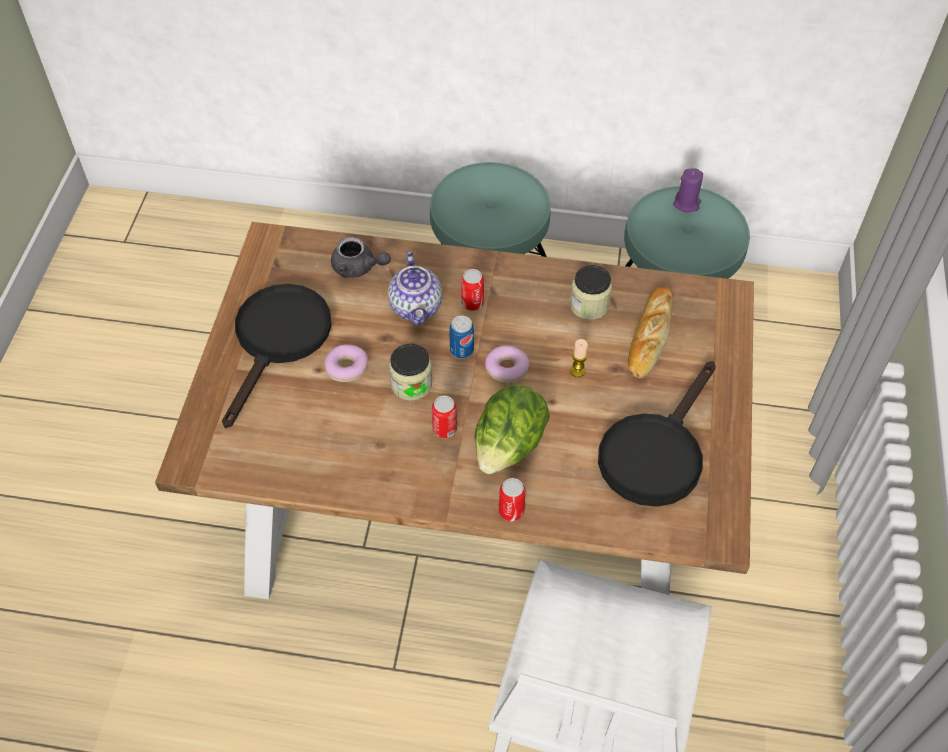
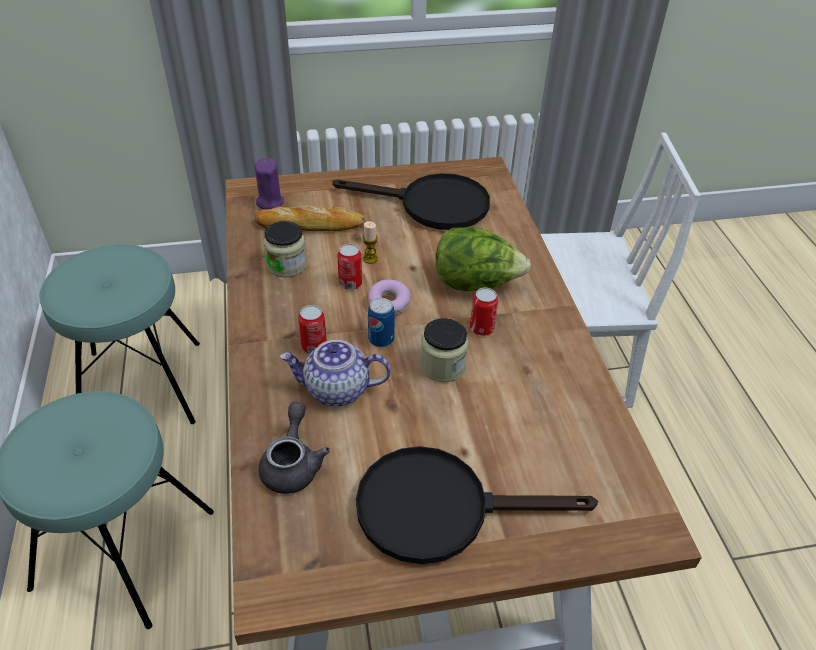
camera: 110 degrees left, 10 degrees down
(347, 367) = (448, 426): donut -> none
(416, 307) = (336, 390): teapot -> teapot turned 150 degrees counterclockwise
(511, 511) = (537, 269): can -> can (350, 283)
(686, 204) = (72, 284): purple candle -> purple candle (269, 201)

